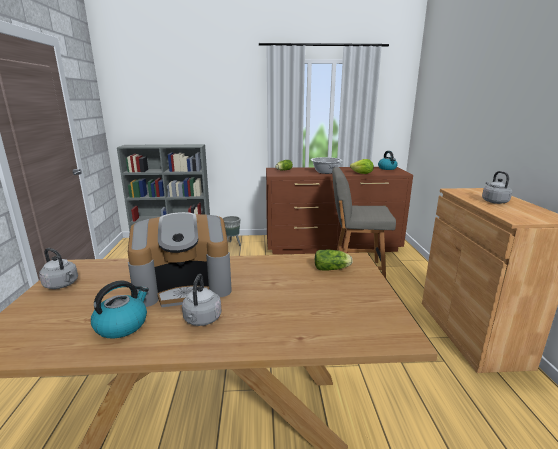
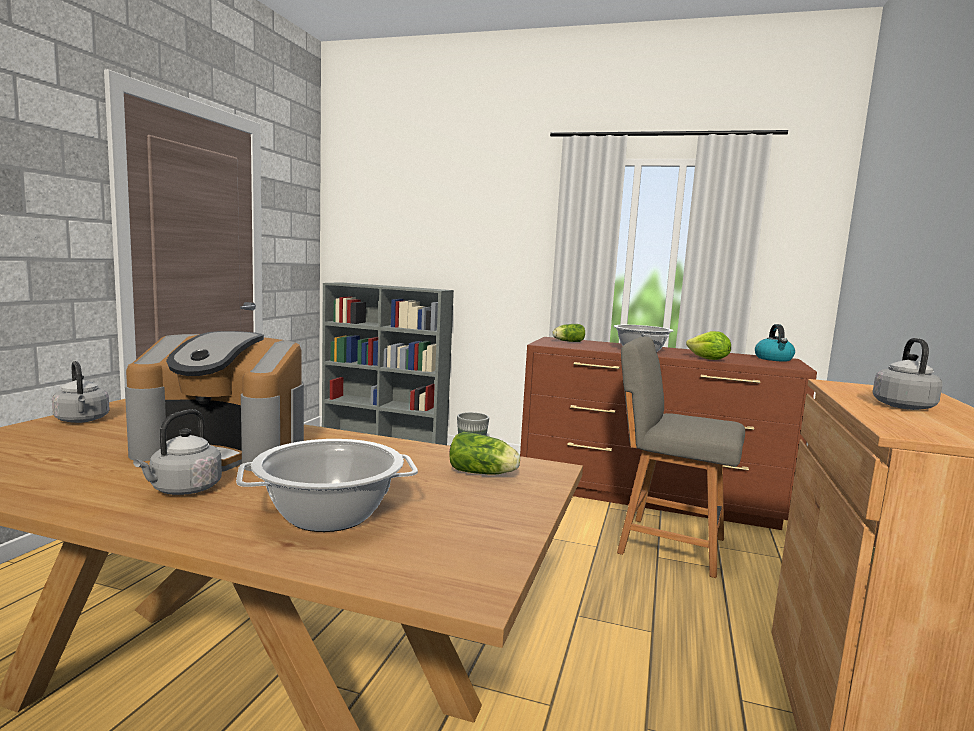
camera: 20 degrees right, 10 degrees down
(122, 325) = (78, 472): kettle -> none
(296, 314) = (329, 515): none -> cooking pot

